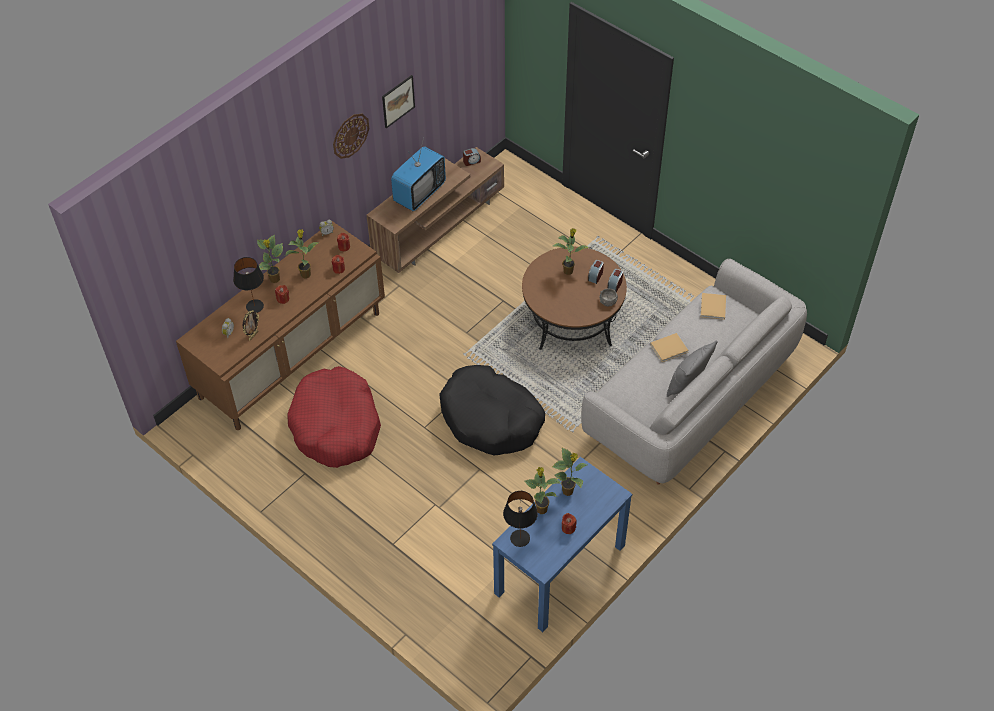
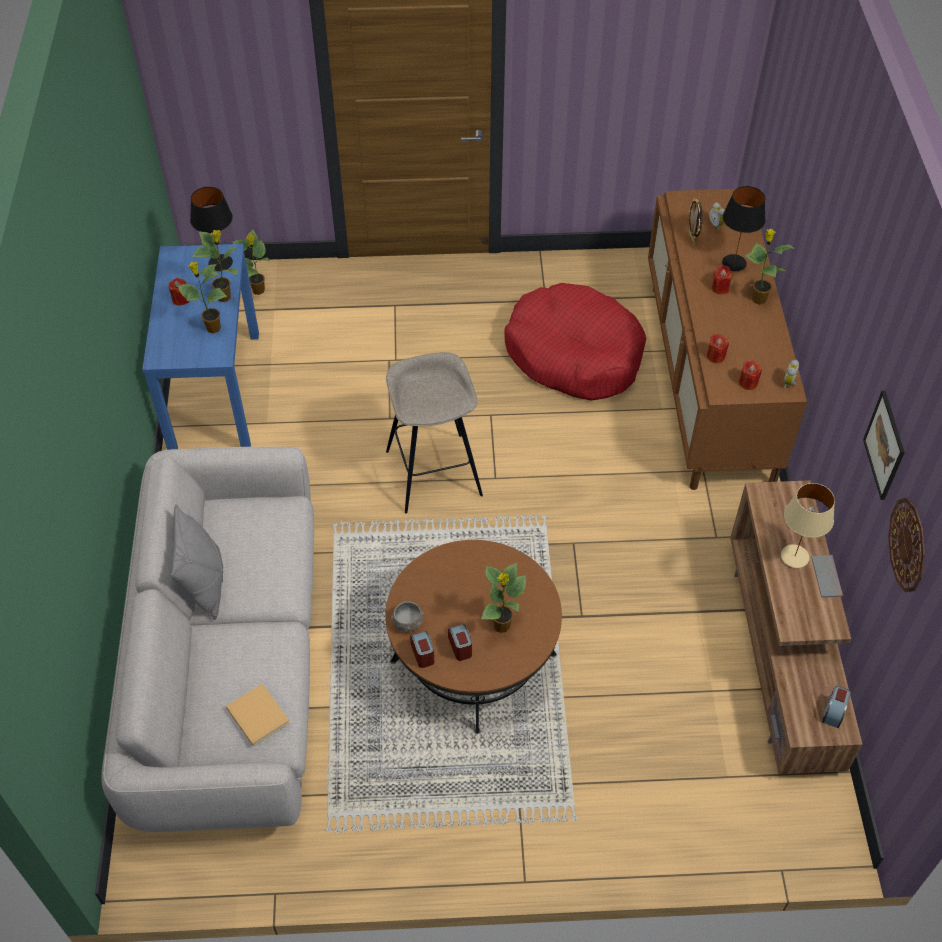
camera: 135 degrees right, 0 degrees up
(306, 274) = (739, 326): potted plant -> potted plant (259, 291)
(350, 135) = (857, 352): wall clock -> wall clock (908, 545)
(419, 193) = (795, 556): television -> beige table lamp
(491, 419) = (434, 472): black dog bed -> grey stool
(670, 348) = (266, 612): beige book -> none

